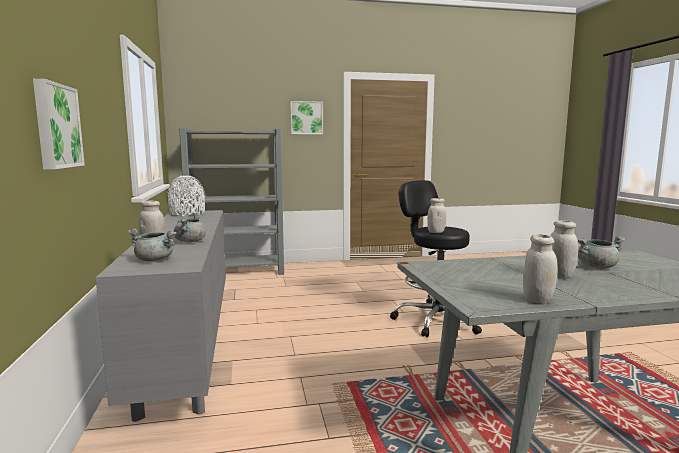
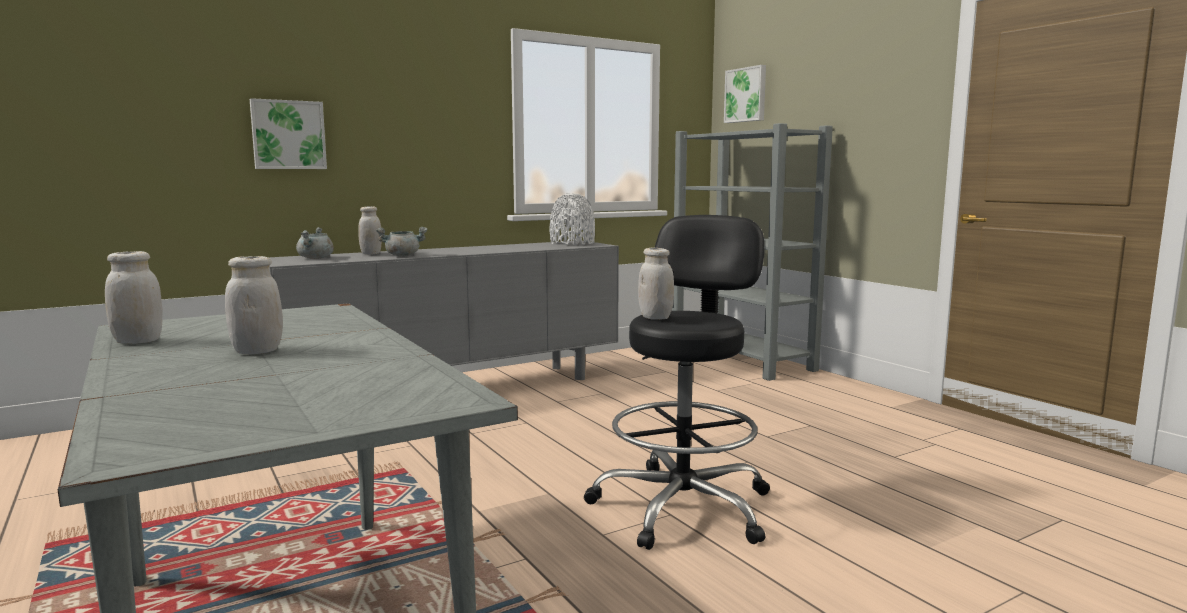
camera: 70 degrees right, 0 degrees up
(306, 118) = (884, 99): picture -> picture (746, 95)
(597, 267) = (319, 369): grey cooking pot -> none

